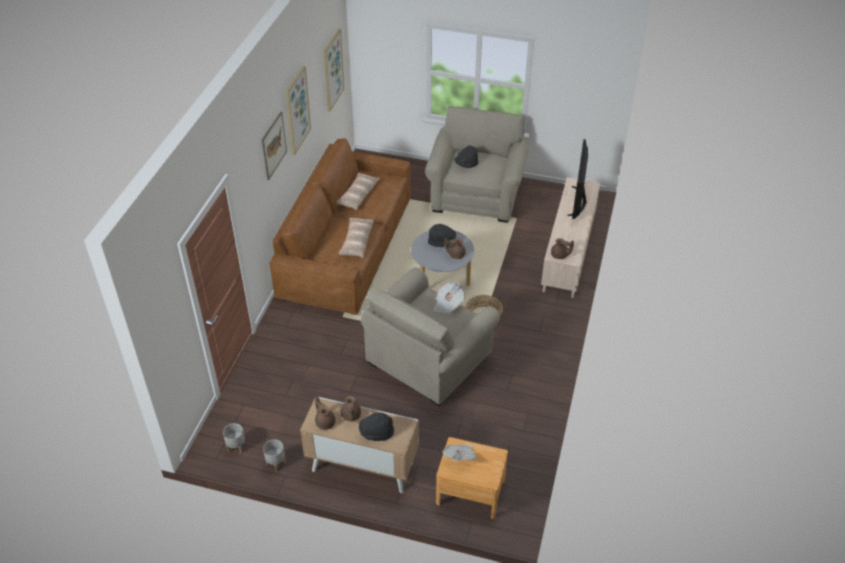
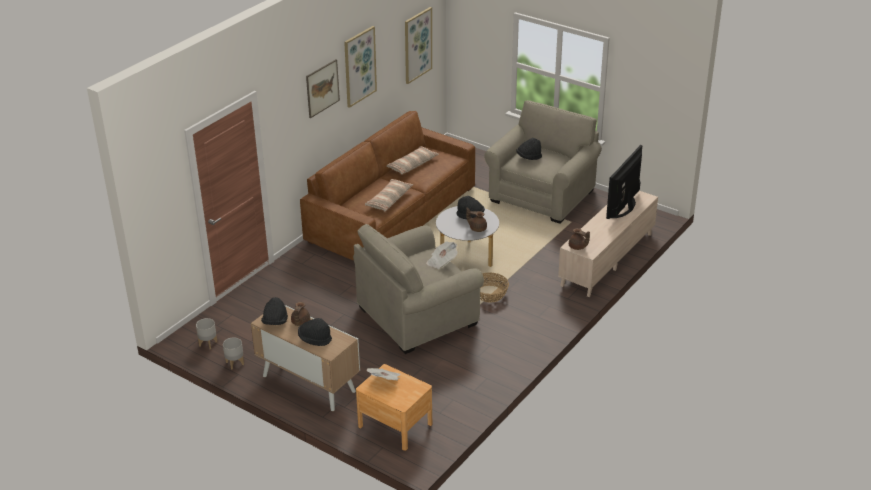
camera: 20 degrees right, 10 degrees down
(325, 422) = (275, 322): brown teapot -> black hat

